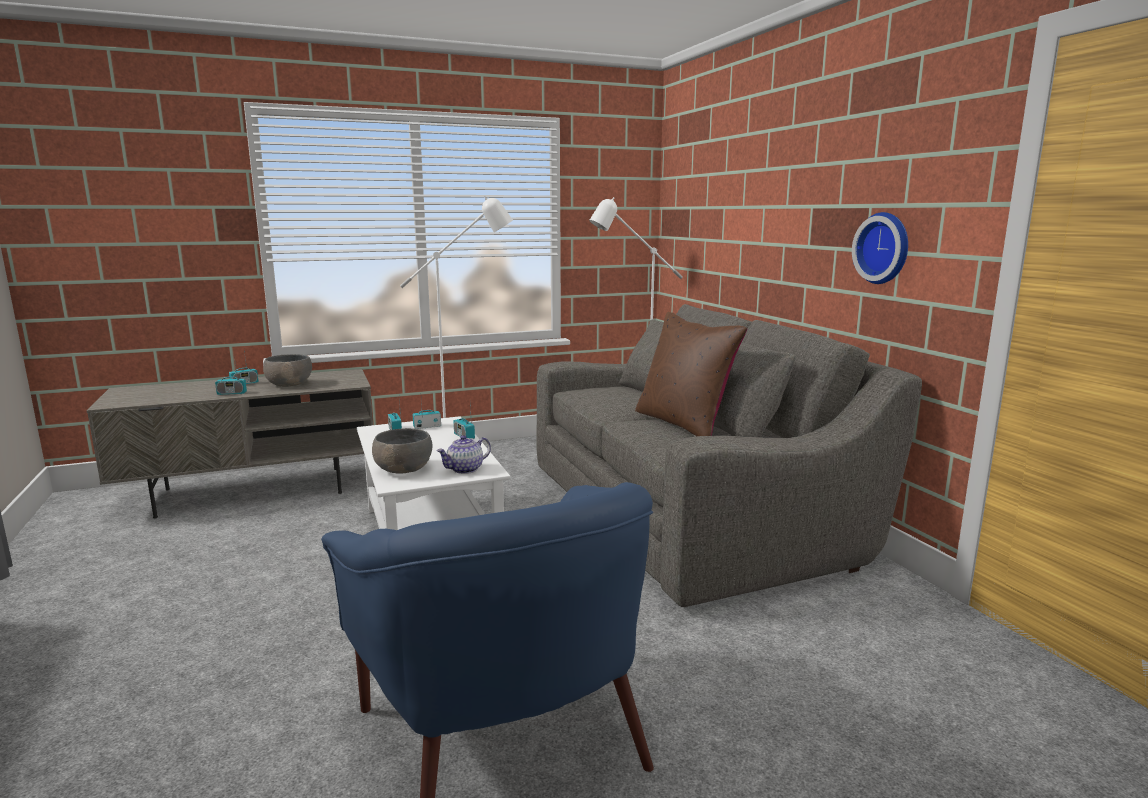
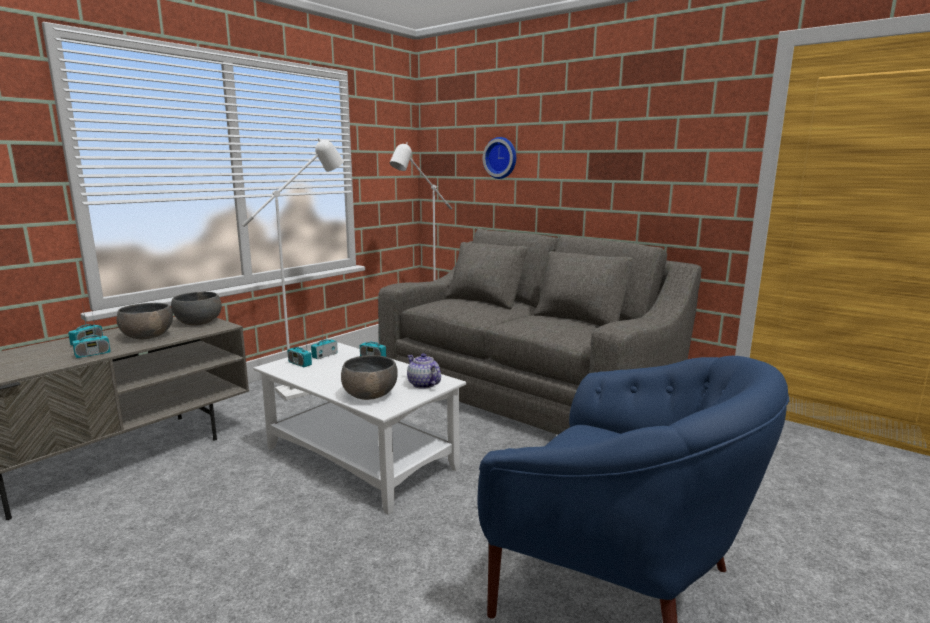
camera: 30 degrees left, 0 degrees up
(344, 378) = (199, 322): none -> grey bowl
(465, 469) = (423, 384): teapot -> teapot turned 120 degrees clockwise
(684, 423) = (547, 319): brown pillow -> none
(884, 248) = (660, 180): wall clock -> wall clock (501, 158)

